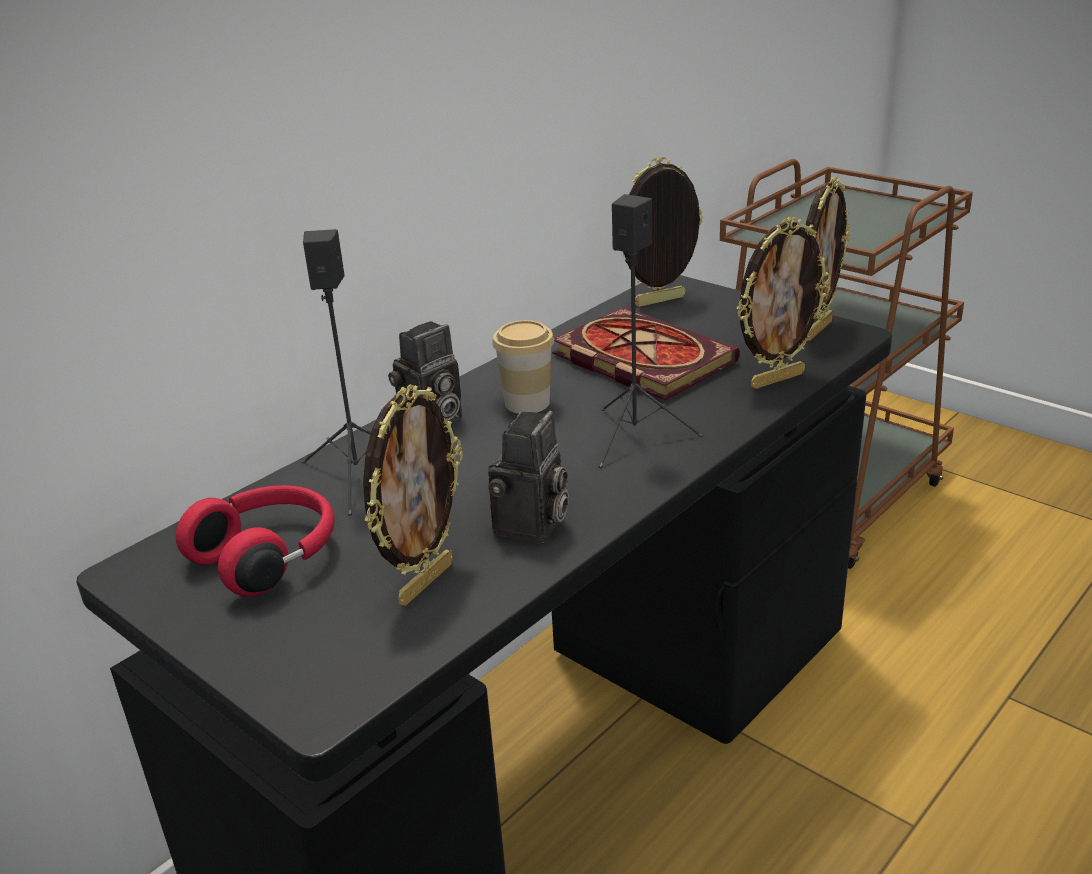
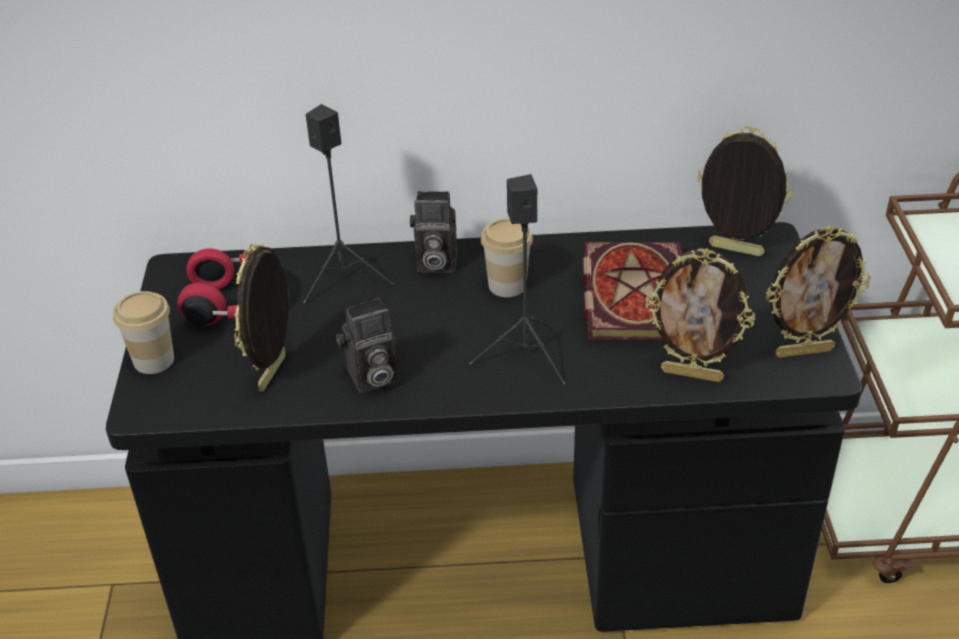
camera: 45 degrees right, 10 degrees up
(252, 657) = (153, 360): none -> cup
(424, 582) = (275, 374): picture frame -> picture frame turned 120 degrees clockwise

